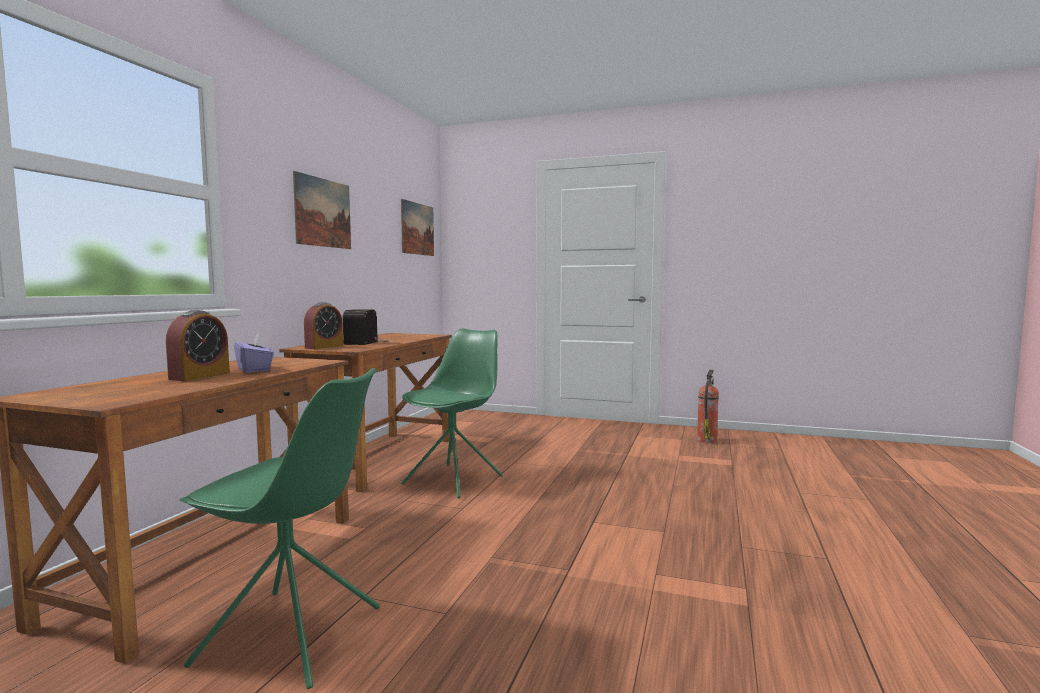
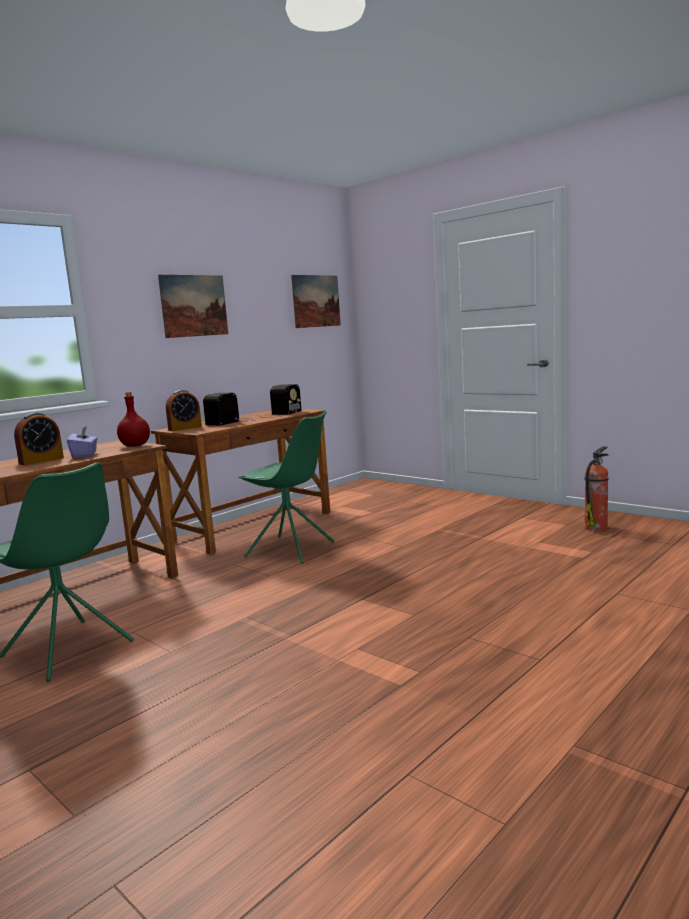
camera: 25 degrees right, 5 degrees up
(304, 361) = (134, 445): none -> red bottle
(408, 337) = (279, 414): none -> radio
(454, 480) = (291, 550): green chair -> green chair turned 60 degrees clockwise

